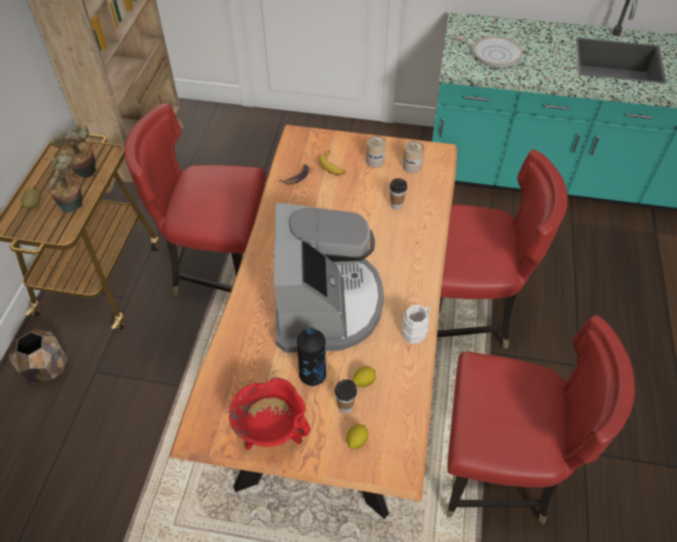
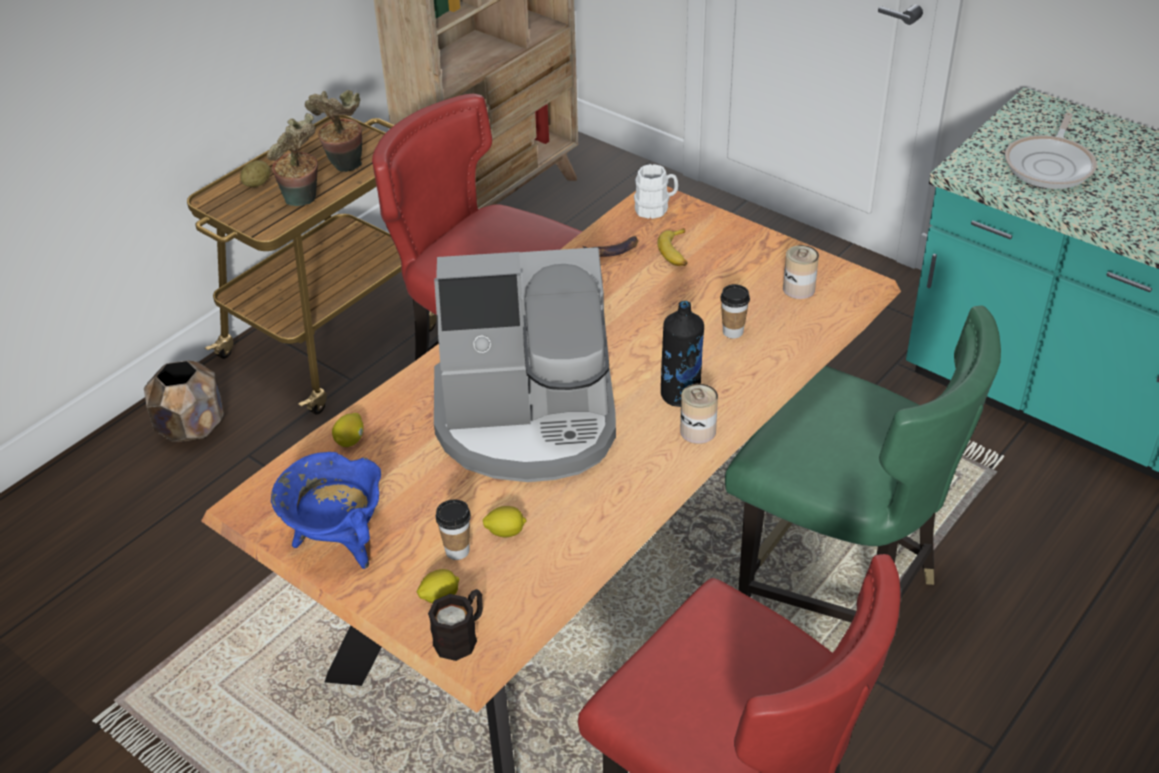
camera: 30 degrees right, 10 degrees down
(230, 361) = (350, 440): none -> lemon
(272, 433) = (338, 542): red cooking pot -> blue cooking pot
(312, 374) = (443, 497): black bottle -> black bottle (681, 396)
(326, 305) = (528, 421): coffee machine -> coffee machine turned 60 degrees clockwise
(375, 161) = (746, 265): can -> can (698, 431)
(386, 459) = (461, 636): none -> black mug
(416, 330) = (631, 500): white mug -> white mug (656, 208)
(464, 316) = (837, 593): red chair -> green chair
(493, 54) = (1050, 165): frying pan -> frying pan turned 60 degrees clockwise

